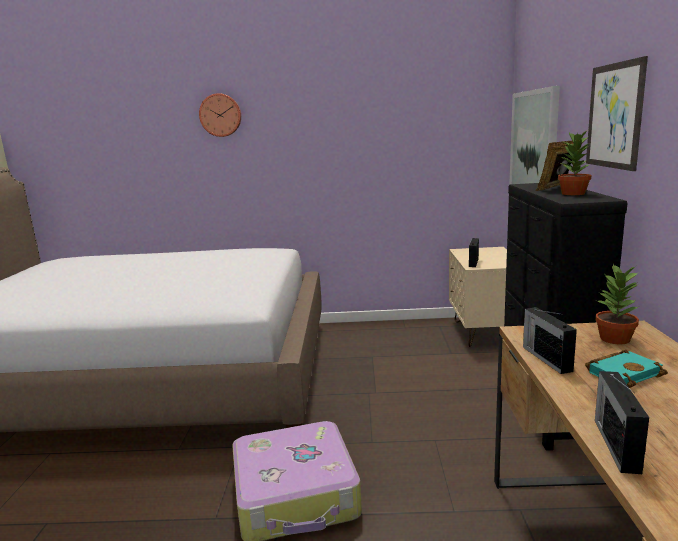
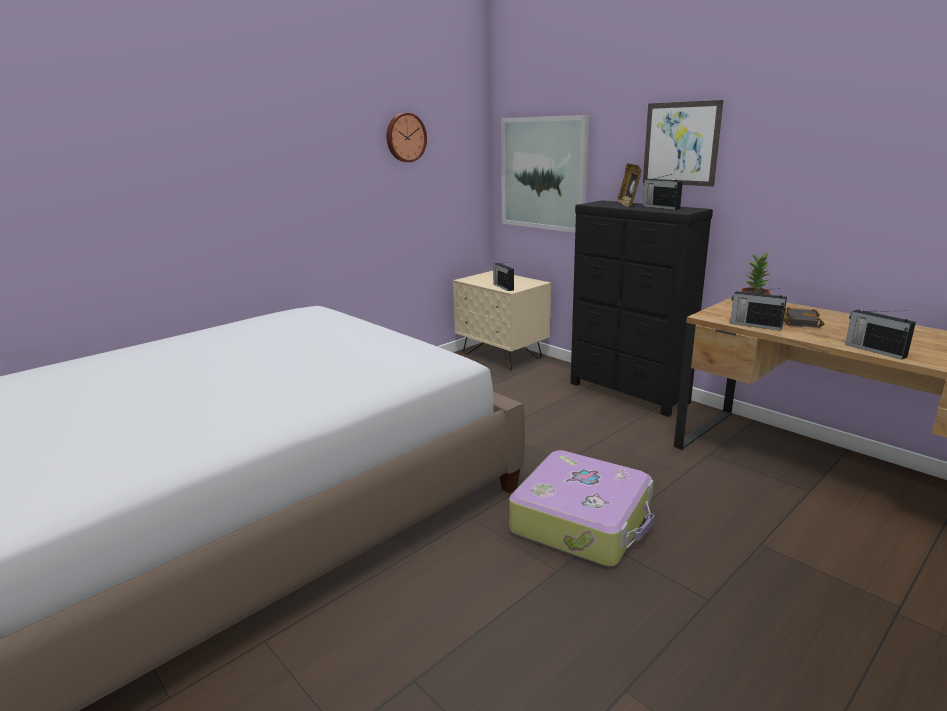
camera: 45 degrees left, 5 degrees up
(220, 115) = (194, 130): wall clock -> wall clock (405, 137)
(573, 193) = (660, 207): potted plant -> radio
(623, 373) = (799, 321): turquoise book -> black book

